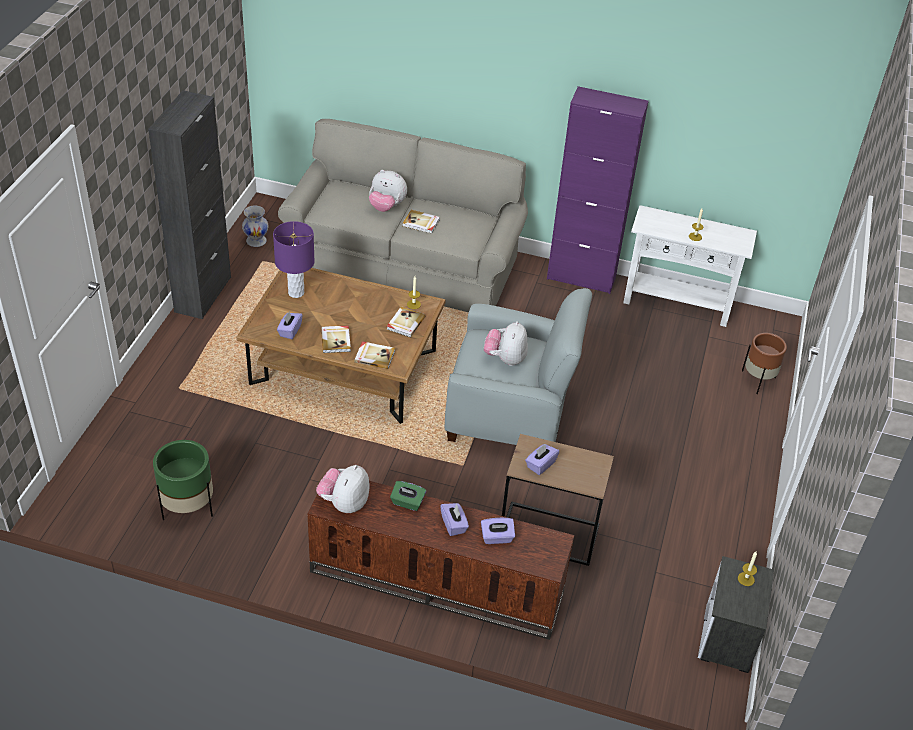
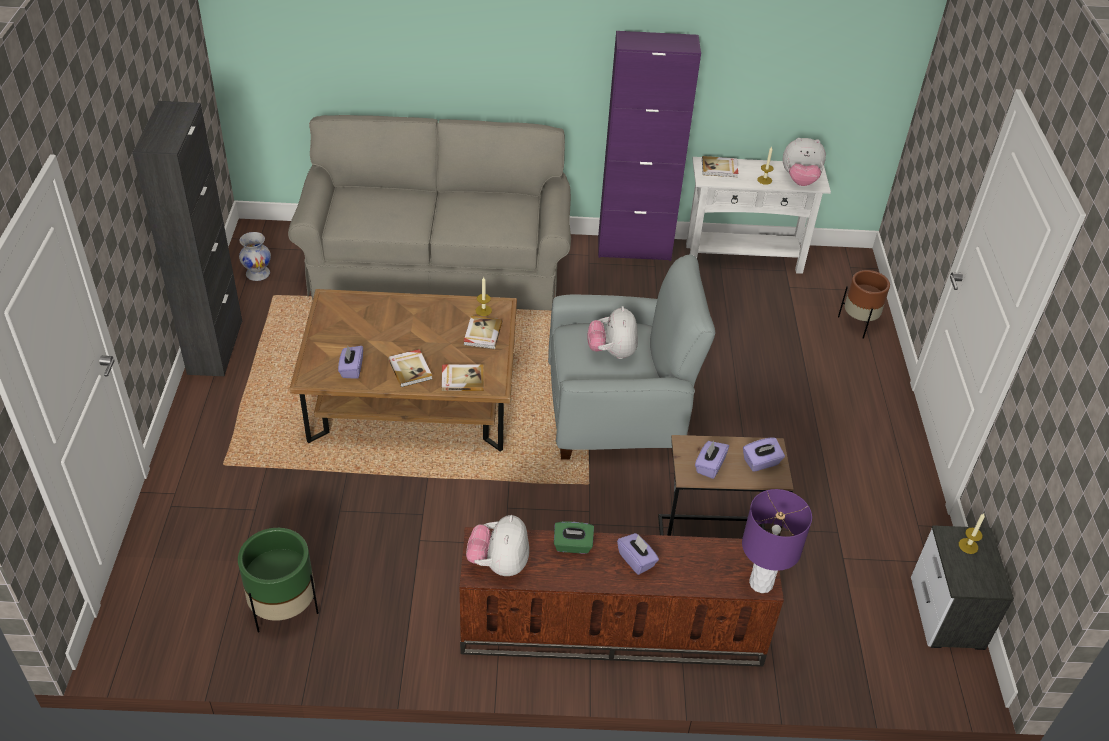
camera: 15 degrees left, 0 degrees up
(296, 292) = (342, 322): purple table lamp -> purple table lamp (760, 583)
(386, 207) = (413, 206): plush toy -> plush toy (800, 180)
(421, 223) = (459, 217): book -> book (720, 168)
(497, 538) = (691, 564): purple tissue box -> purple tissue box (761, 462)

